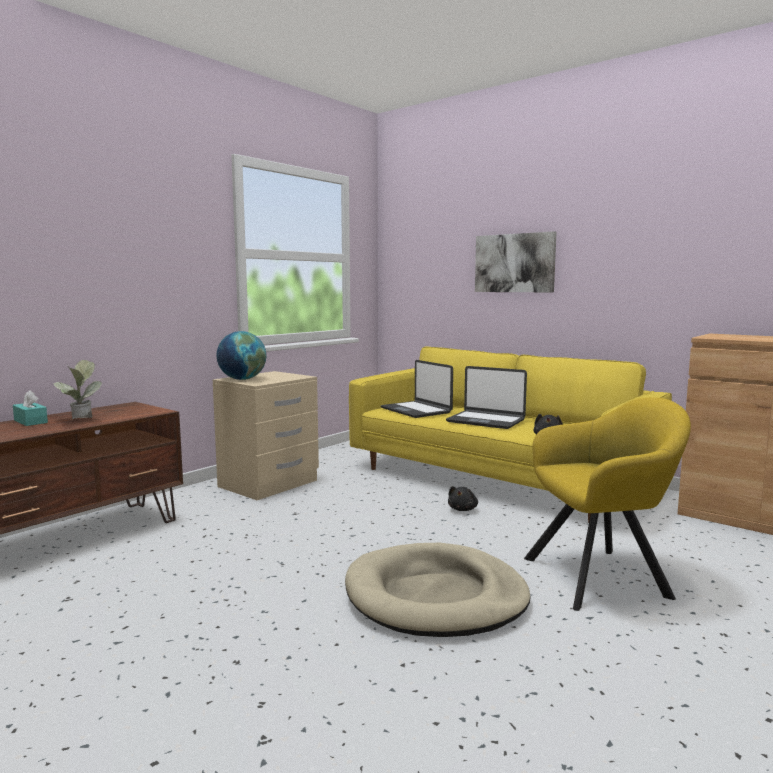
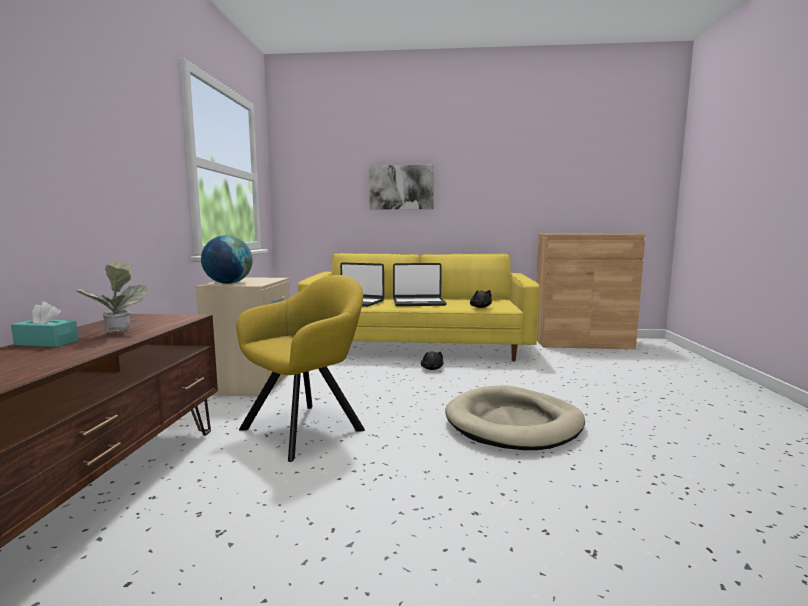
camera: 35 degrees left, 0 degrees up
(603, 576) = (570, 386): yellow armchair -> yellow armchair (308, 427)

